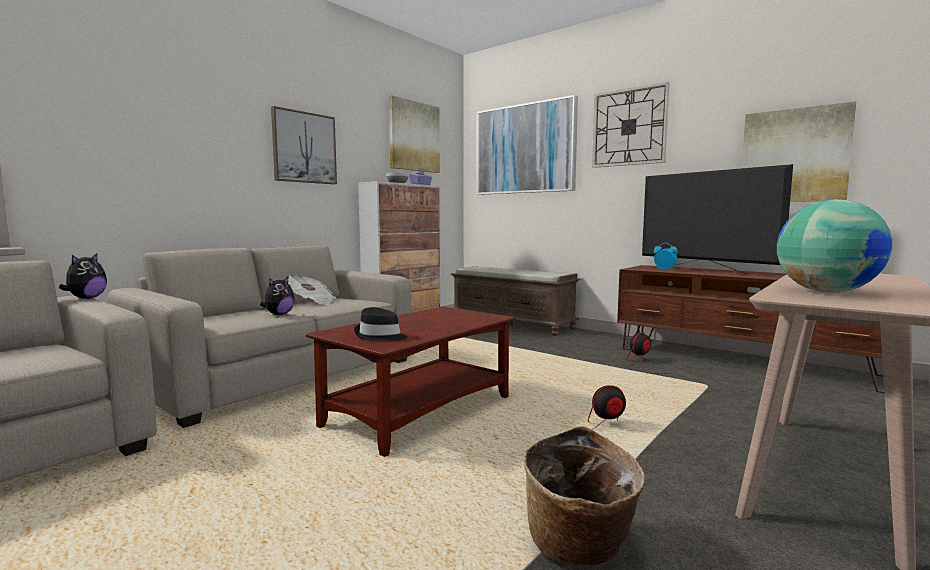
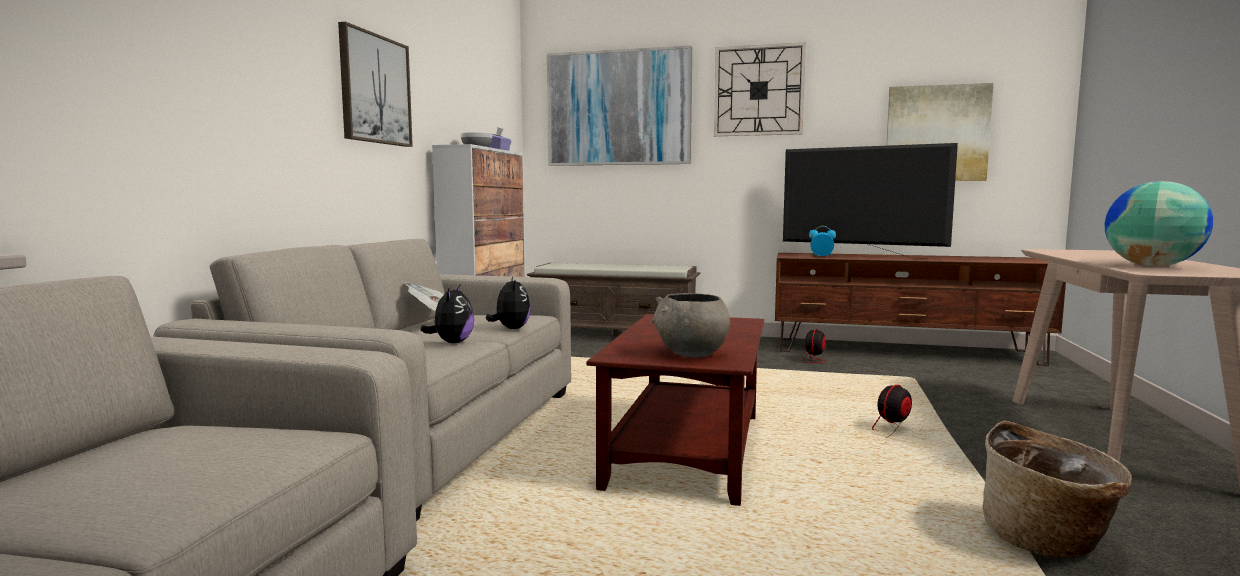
camera: 25 degrees left, 0 degrees up
(86, 298) = (191, 340): plush toy -> plush toy (511, 329)
(380, 336) = (691, 354): black hat -> grey bowl
(414, 136) = (480, 82): picture -> none

